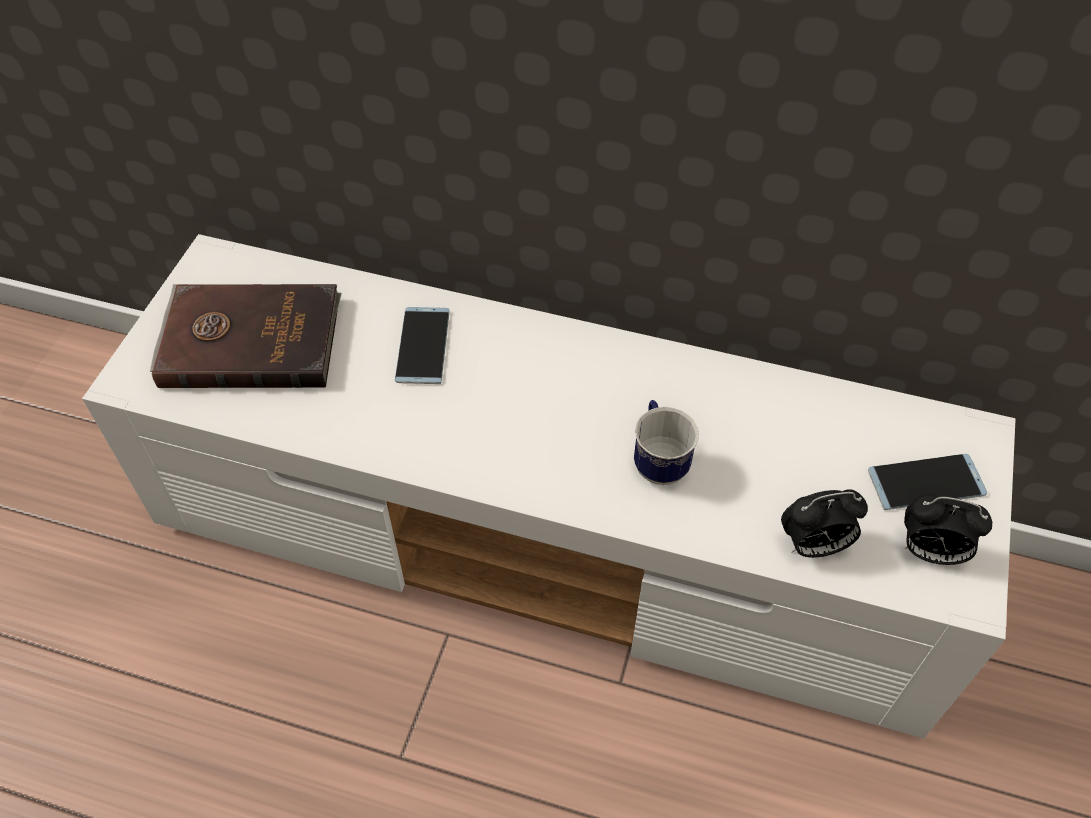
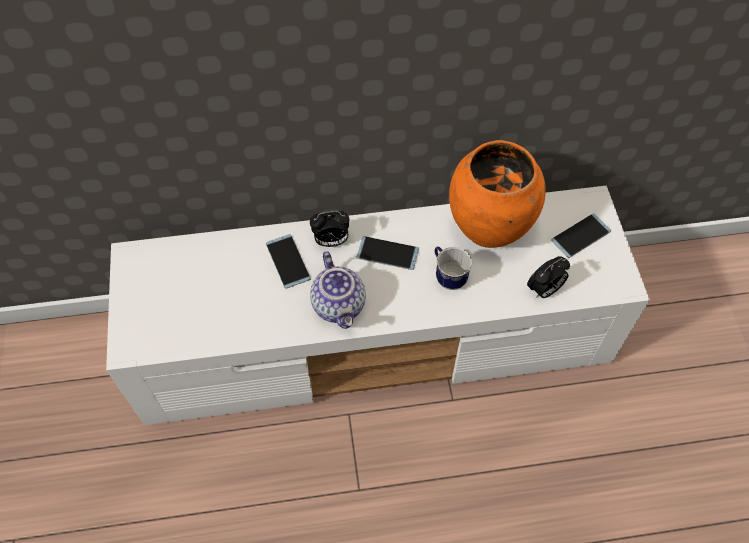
camera: 25 degrees left, 5 degrees up
(250, 339) = (185, 295): brown book -> none
(462, 438) = (340, 305): none -> teapot
(581, 390) = (387, 253): none -> phone
(767, 415) = (489, 230): none -> orange vase
(930, 551) = (598, 271): alarm clock -> alarm clock (331, 241)

